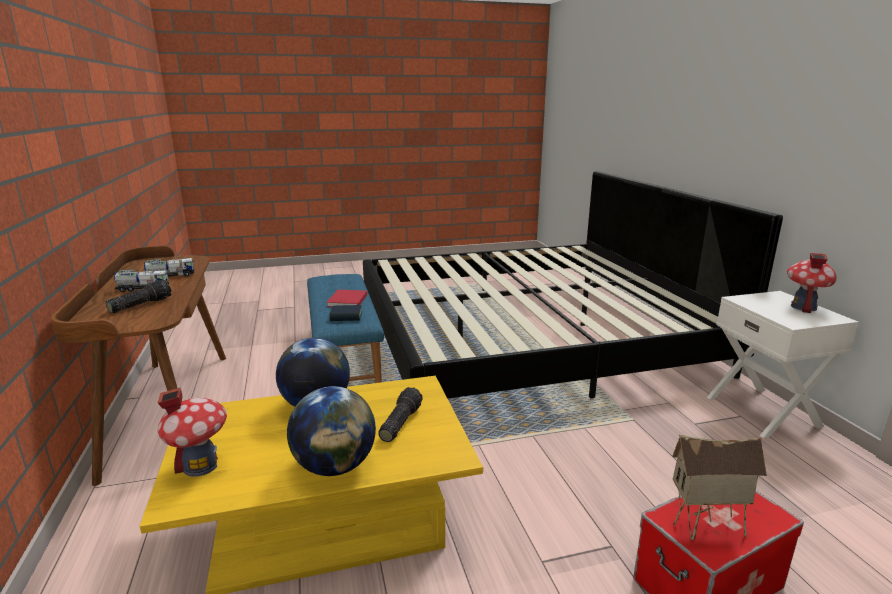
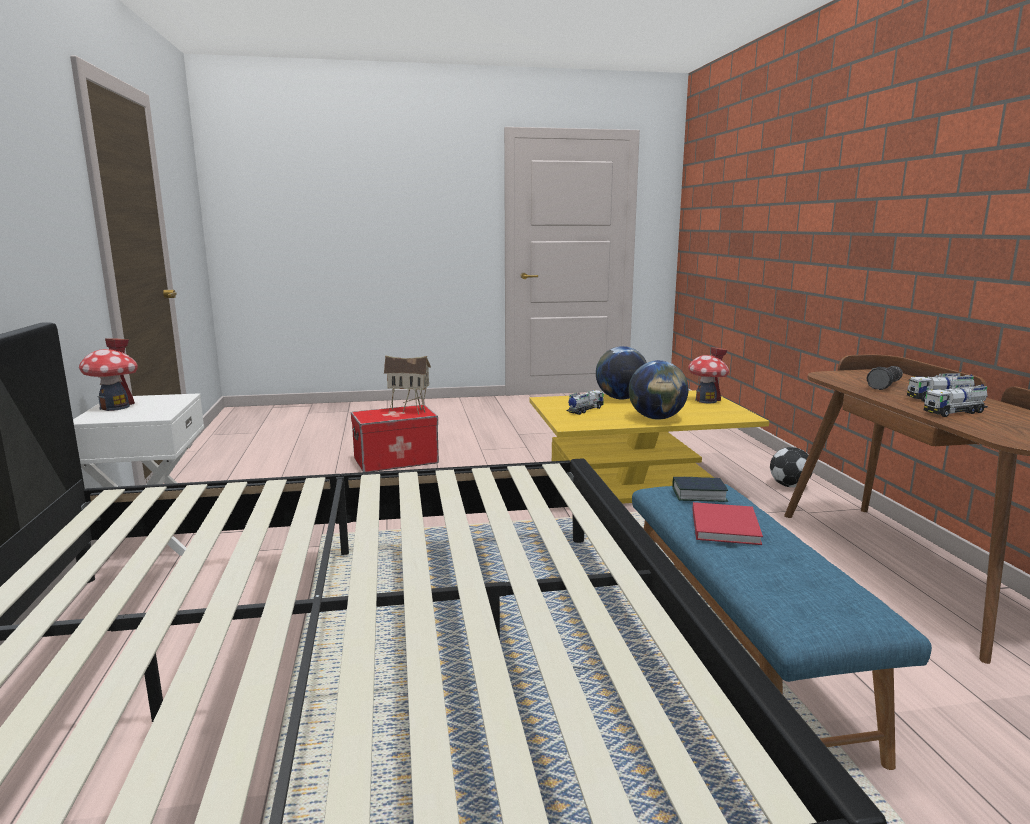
camera: 175 degrees left, 5 degrees down
(116, 537) = (789, 485): none -> football
(399, 423) = (585, 410): flashlight -> toy truck

